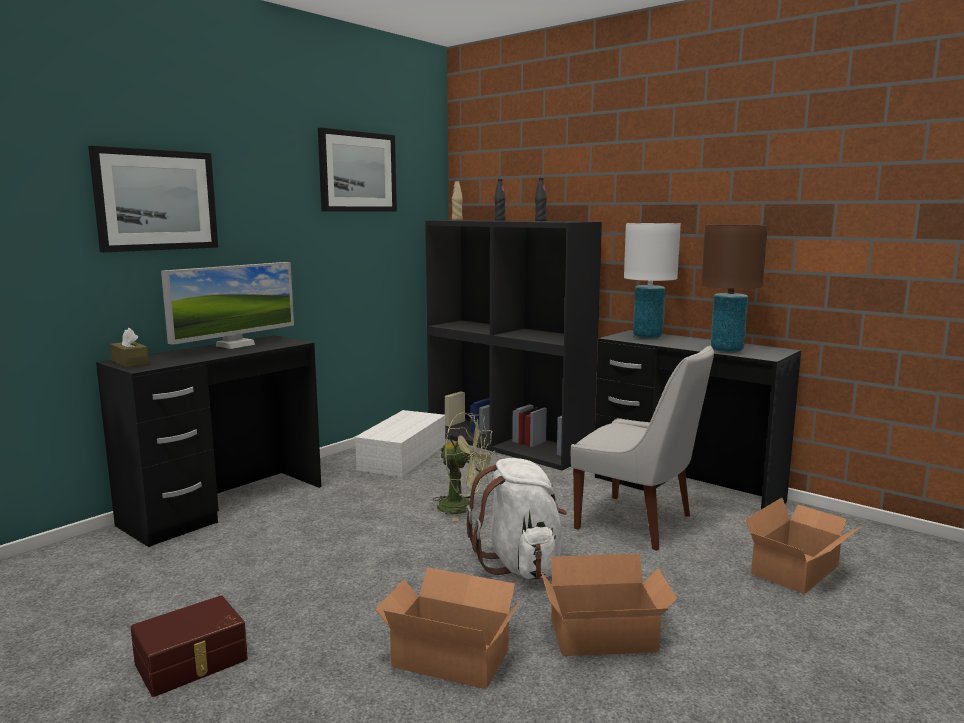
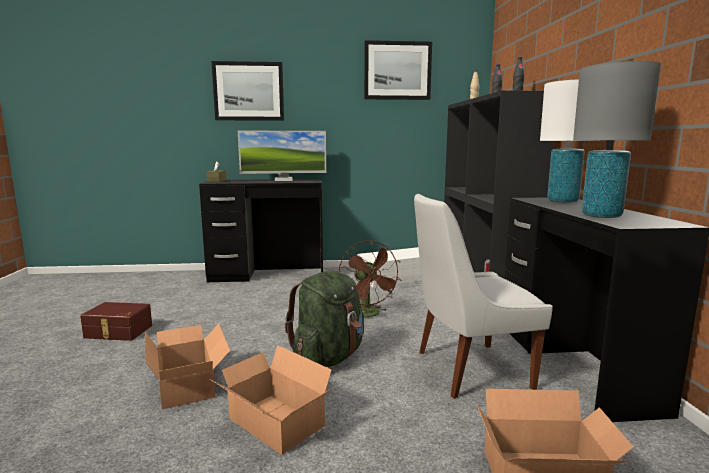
camera: 45 degrees right, 0 degrees up
(464, 508) = (369, 314): green fan -> brown fan
(520, 564) = (328, 357): white backpack -> green backpack
(638, 523) = (467, 370): white chair -> white chair turned 90 degrees clockwise
(727, 350) = (601, 215): brown table lamp -> grey table lamp

